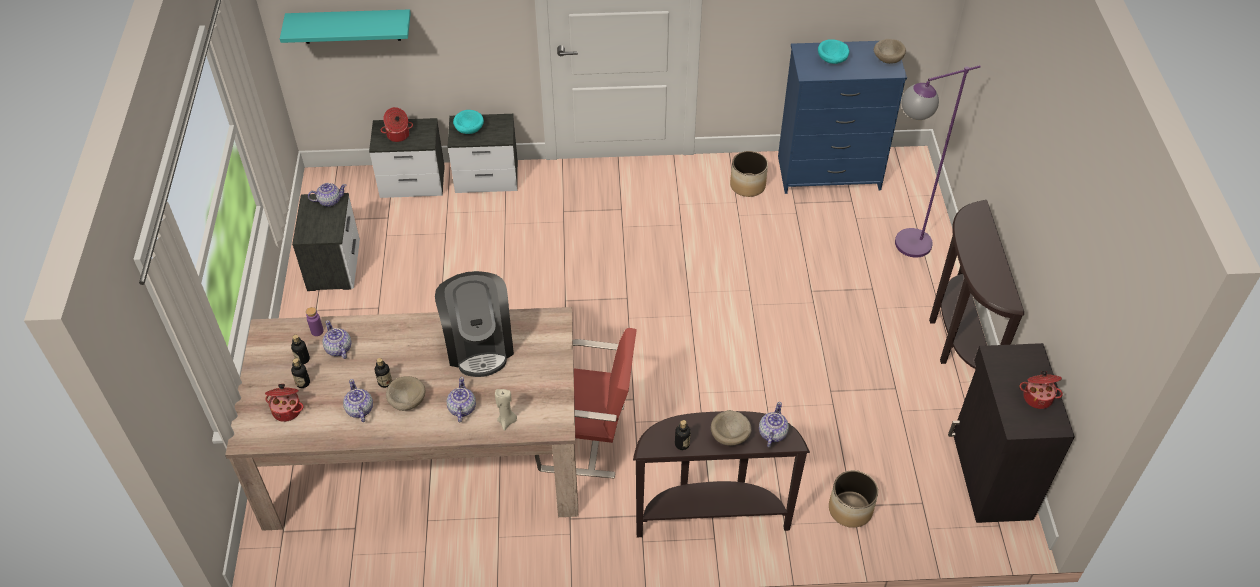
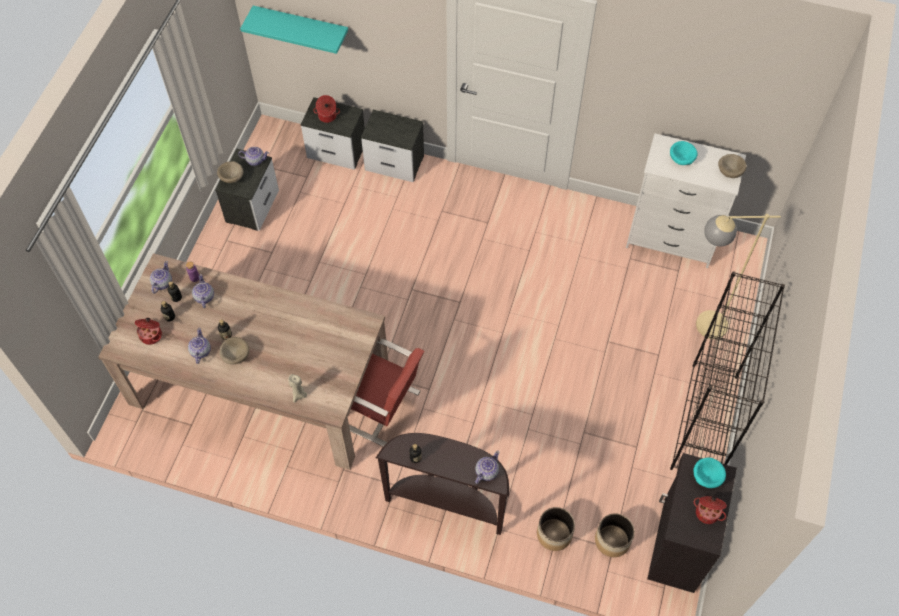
camera: 20 degrees right, 10 degrees up
(462, 408) = (271, 374): teapot -> teapot (162, 283)
(469, 129) = (383, 126): turquoise bowl -> turquoise bowl (706, 476)
(479, 344) = (304, 326): coffee machine -> none
(731, 436) = (454, 463): beige bowl -> beige bowl (232, 178)
(747, 186) = (598, 231): planter -> planter (612, 541)
(829, 173) = (671, 240): blue dresser -> white dresser
(901, 247) = (700, 325): purple floor lamp -> beige floor lamp
(955, 341) = (704, 423): brown console table -> black bookcase

